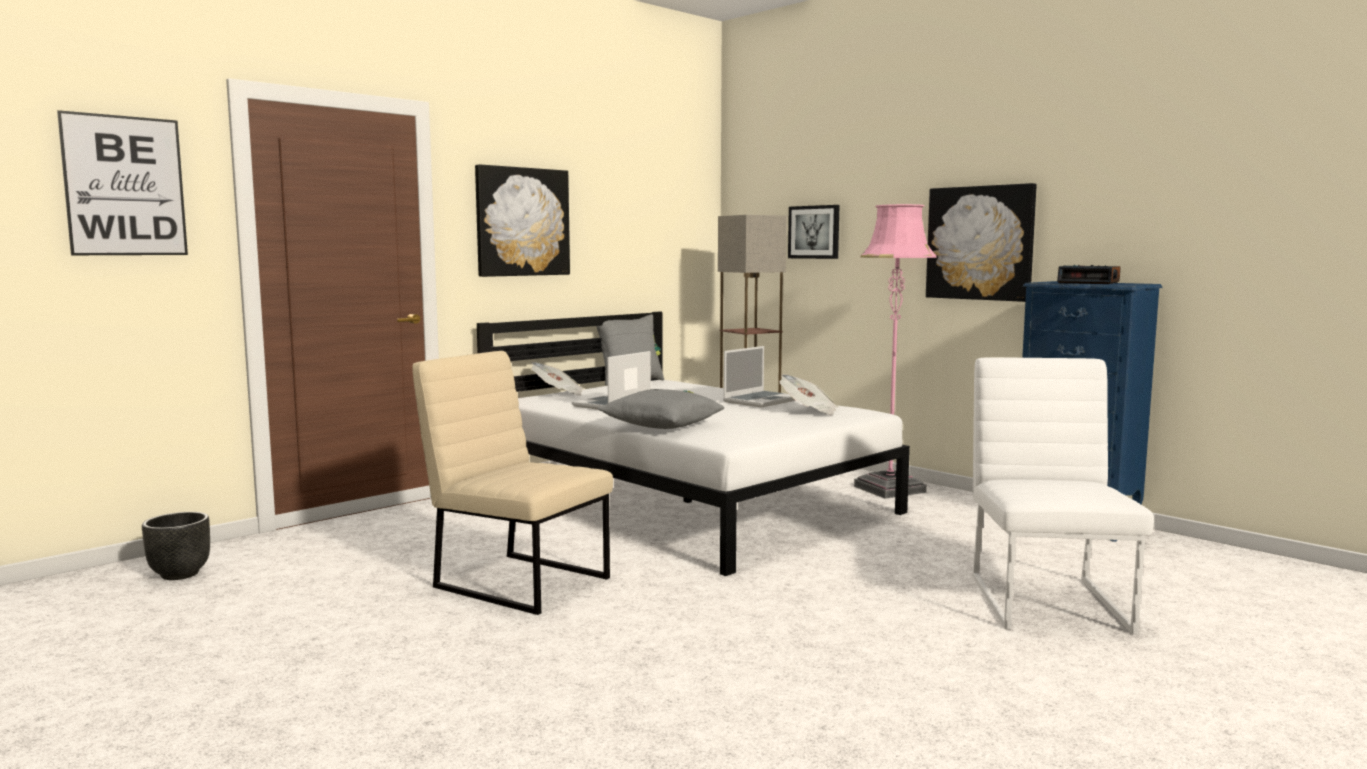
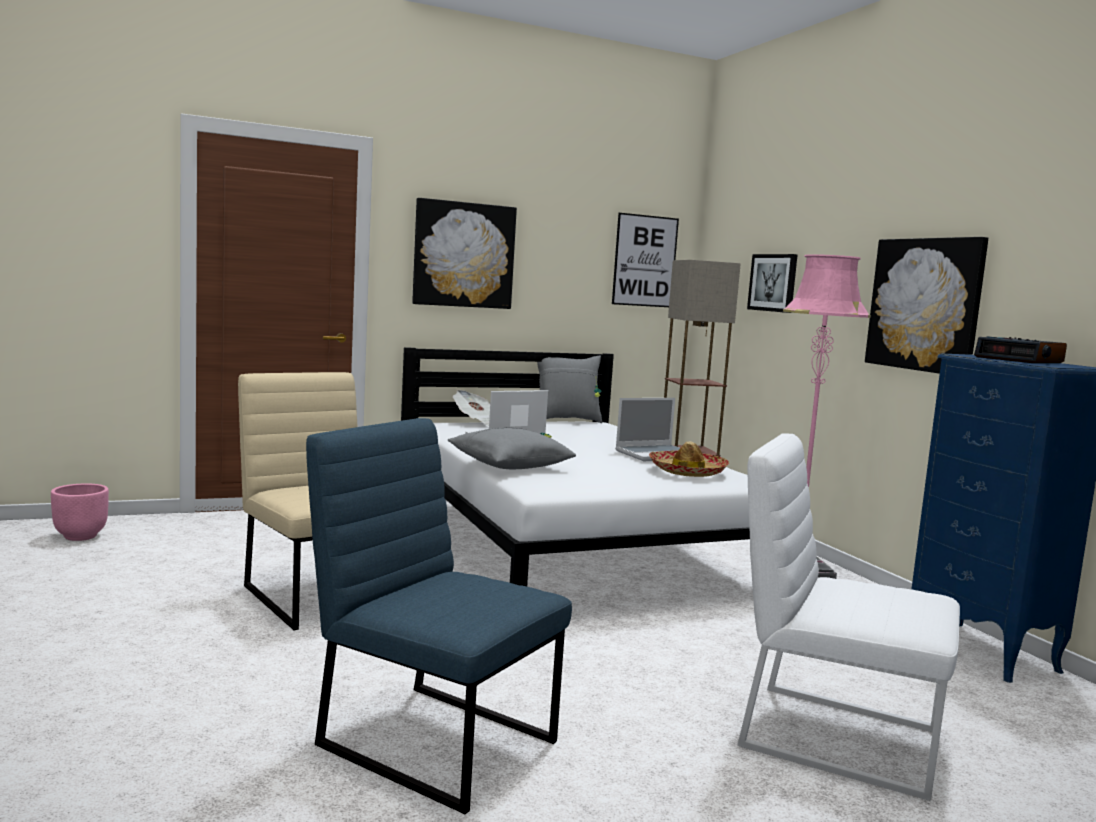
camera: 20 degrees right, 0 degrees up
(125, 186) = (84, 203): picture -> picture (645, 261)
(179, 575) = (79, 537): black planter -> pink planter
(776, 671) = (433, 740): none -> blue chair
(809, 411) = (687, 472): newspaper -> hat
(1048, 601) = (832, 735): white chair -> white chair turned 90 degrees counterclockwise

